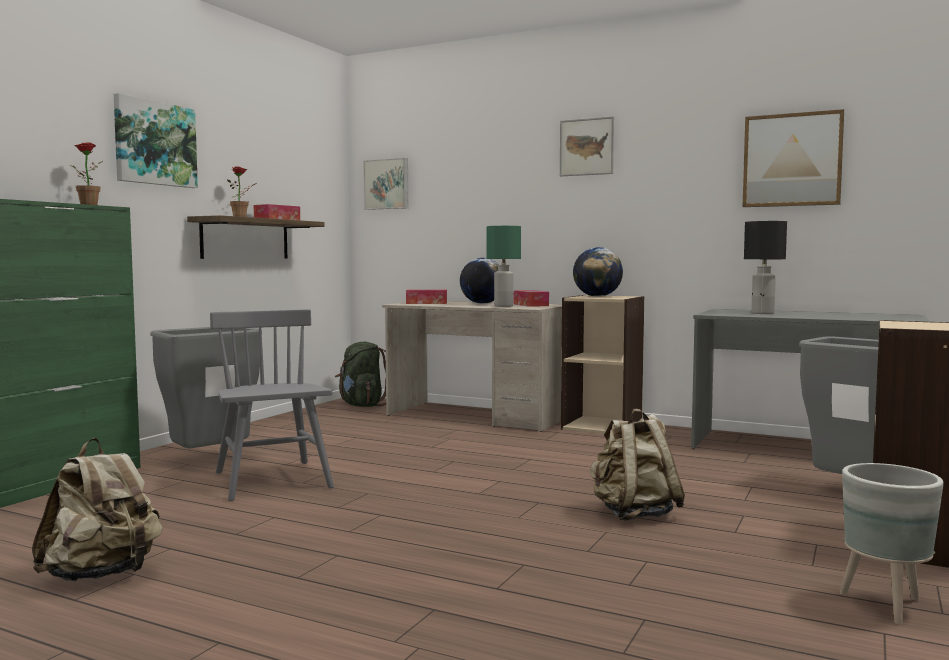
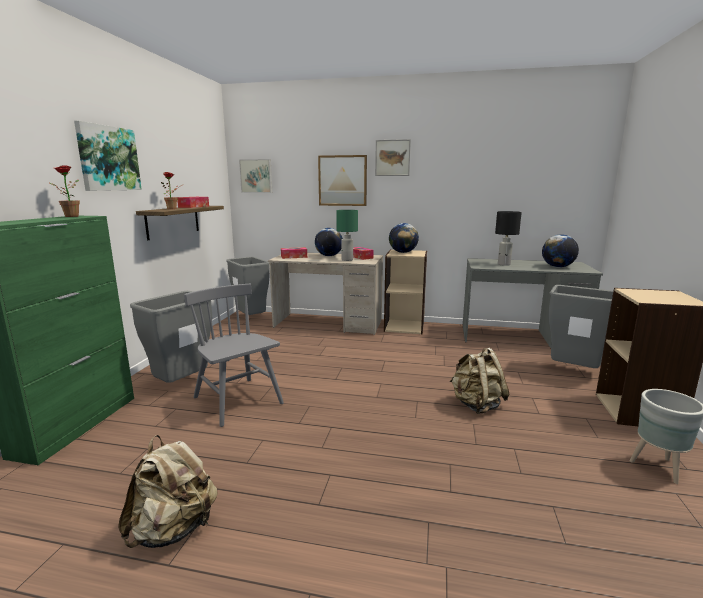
camera: 15 degrees left, 10 degrees up
(363, 405) = (251, 319): green backpack -> grey trash can
(792, 160) = (517, 172): picture -> picture (342, 180)
(858, 317) = (557, 267): none -> globe

